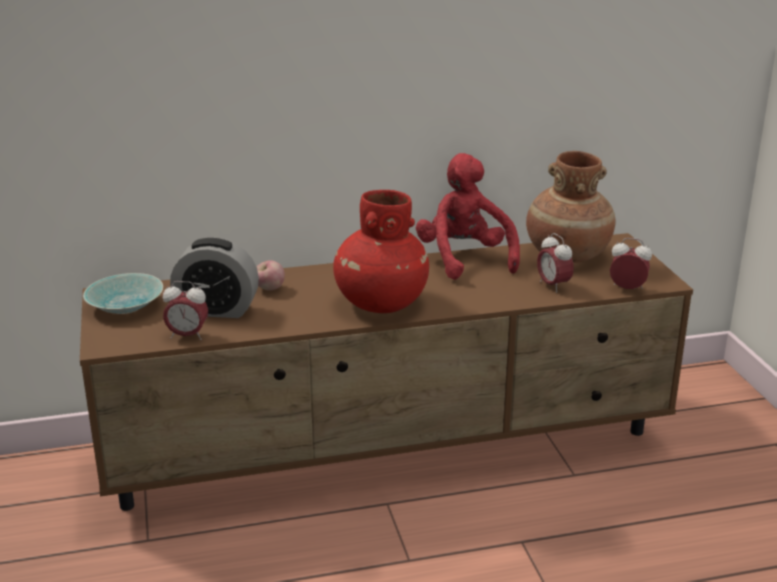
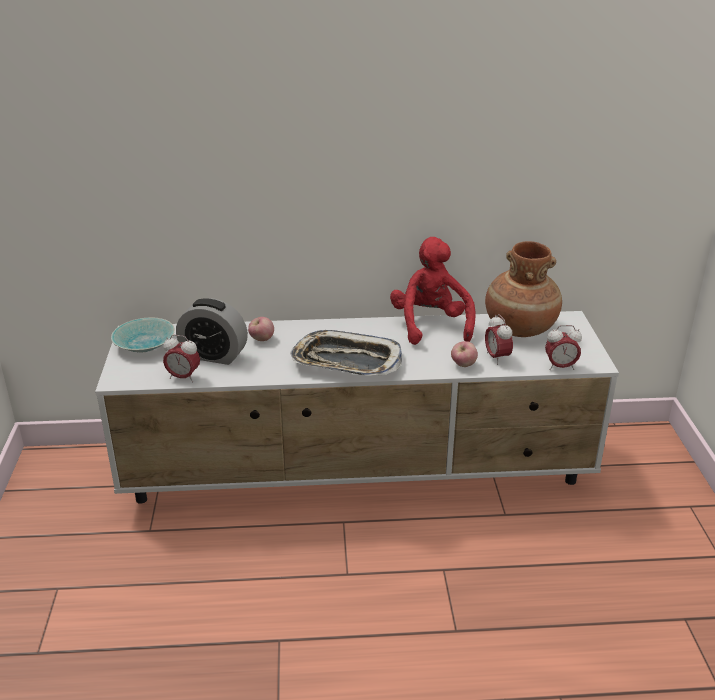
camera: 10 degrees right, 5 degrees up
(380, 303) = (346, 361): red vase -> tray
(391, 449) = (360, 474): brown tv stand -> white tv stand
(518, 296) = (463, 365): none -> apple
(627, 289) = (560, 367): alarm clock -> alarm clock turned 150 degrees clockwise

